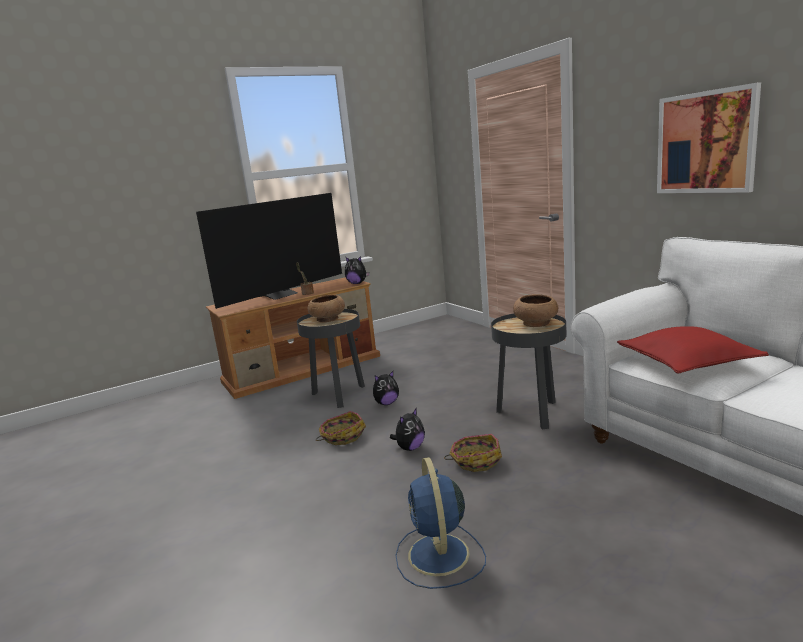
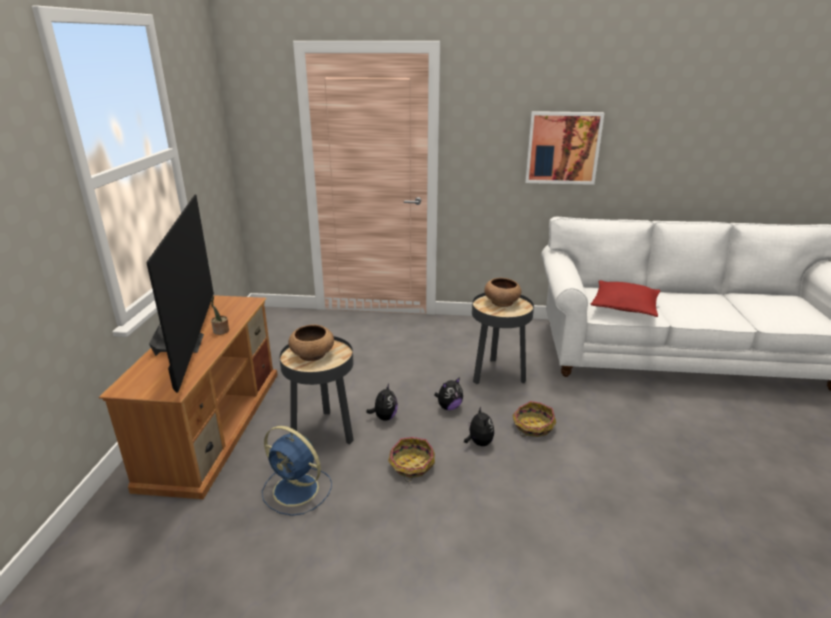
camera: 55 degrees left, 10 degrees up
(357, 283) = (251, 302): plush toy -> plush toy (449, 407)
(439, 556) = (632, 497): blue fan -> blue fan (297, 490)

